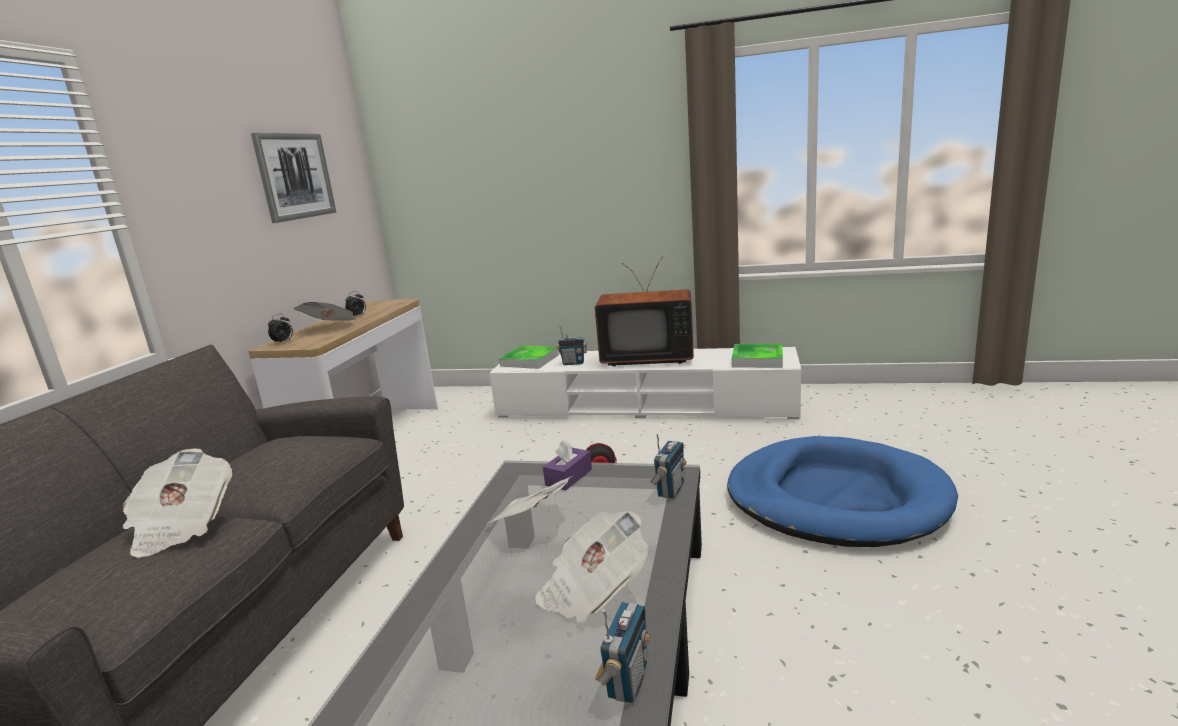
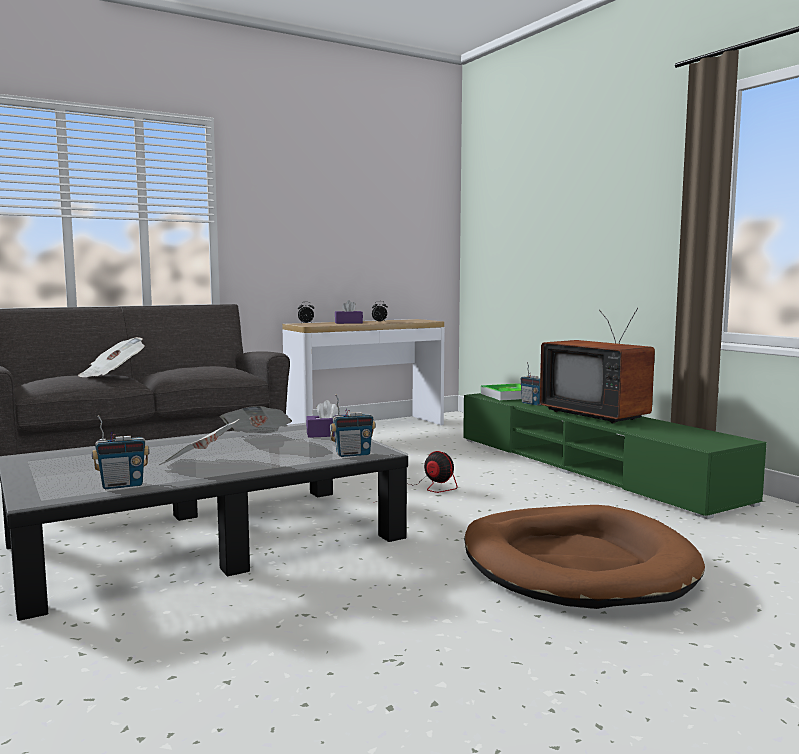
camera: 45 degrees right, 10 degrees down
(295, 176) = (369, 208): picture -> none
(331, 327) = (348, 323): newspaper -> purple tissue box
(645, 406) = (588, 468): white tv stand -> green tv stand
(757, 359) = (690, 438): tray -> none
(835, 498) = (575, 564): blue dog bed -> brown dog bed

